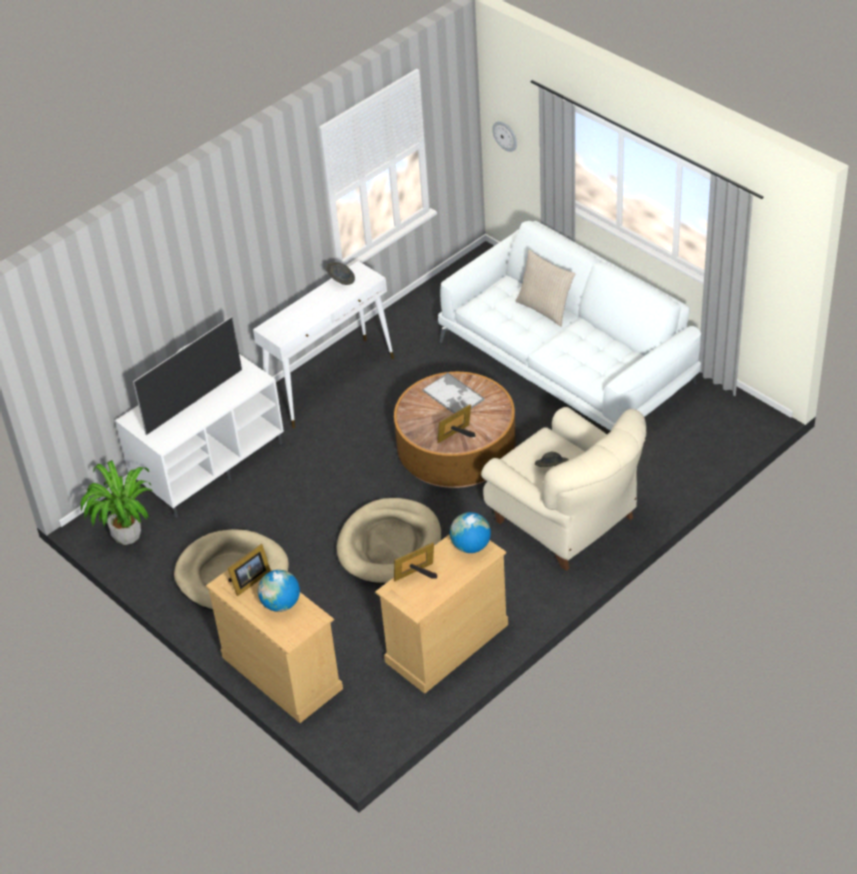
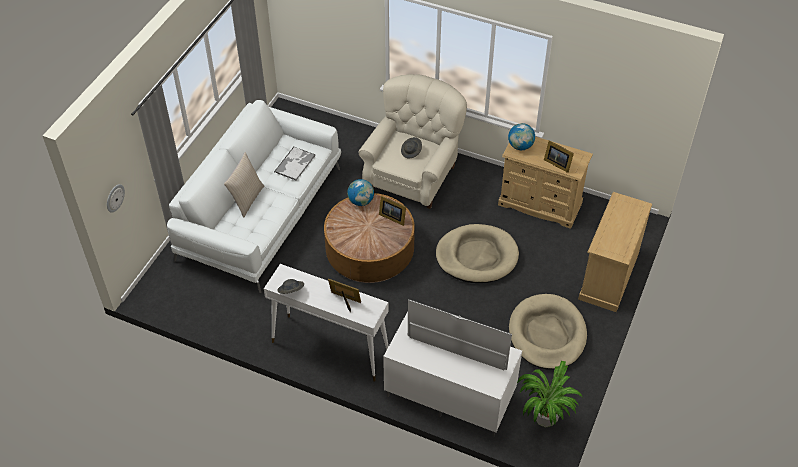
camera: 115 degrees left, 5 degrees up
(249, 581) = (611, 243): picture frame -> picture frame (345, 301)
(281, 604) = (619, 220): globe -> globe (361, 201)
(453, 396) = (353, 230): tray -> tray (295, 163)

